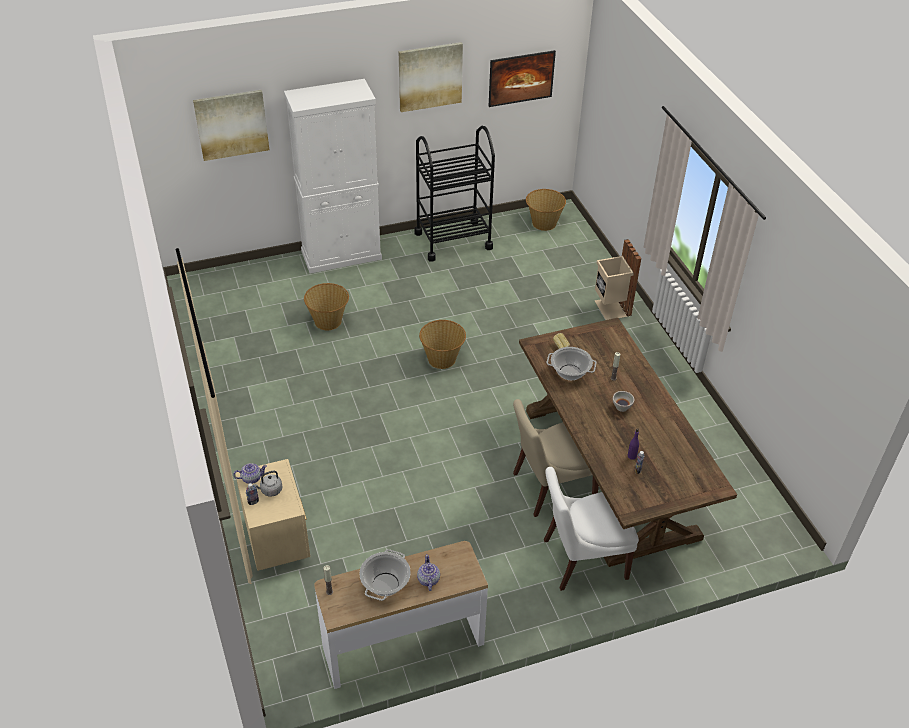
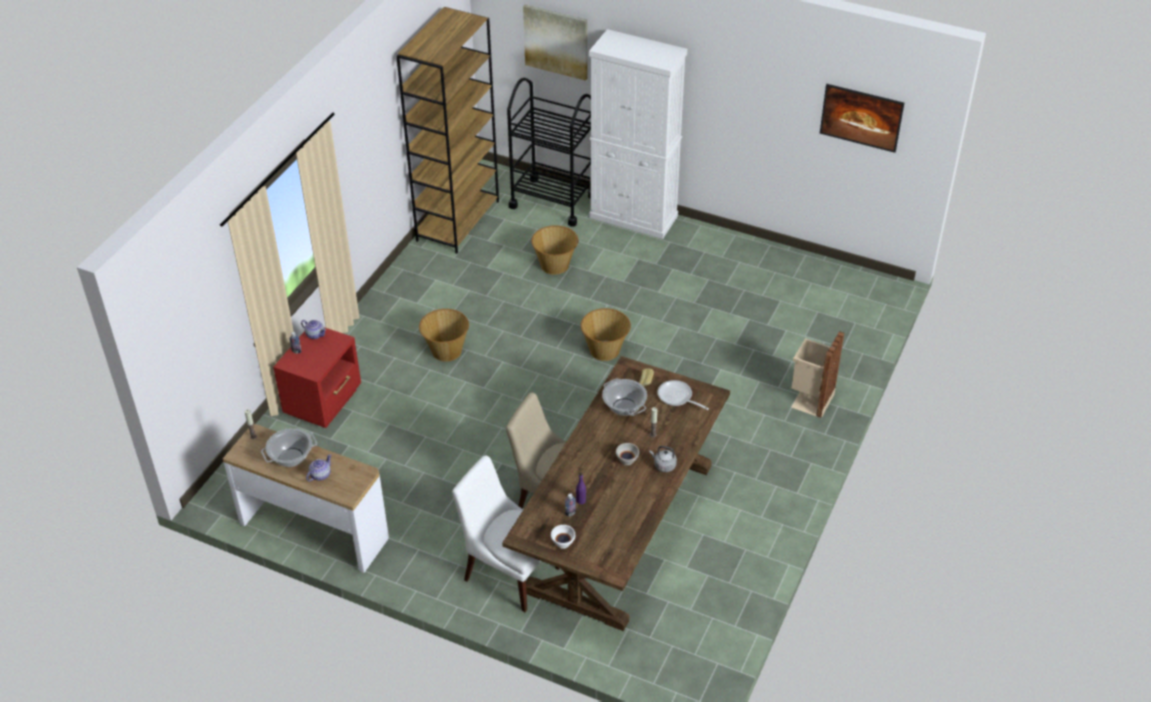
camera: 45 degrees right, 0 degrees up
(207, 332) = (458, 220): none -> brown bookcase
(270, 490) = (316, 351): grey kettle -> grey kettle (663, 465)
(278, 538) = (325, 402): beige nightstand -> red nightstand
(430, 76) = (757, 74): picture -> none
(453, 240) = (746, 257): black cart -> black cart (553, 201)
(543, 223) = (852, 288): basket -> basket (446, 350)
(593, 343) = (677, 397): none -> frying pan
(661, 494) = (562, 543): none -> white bowl

